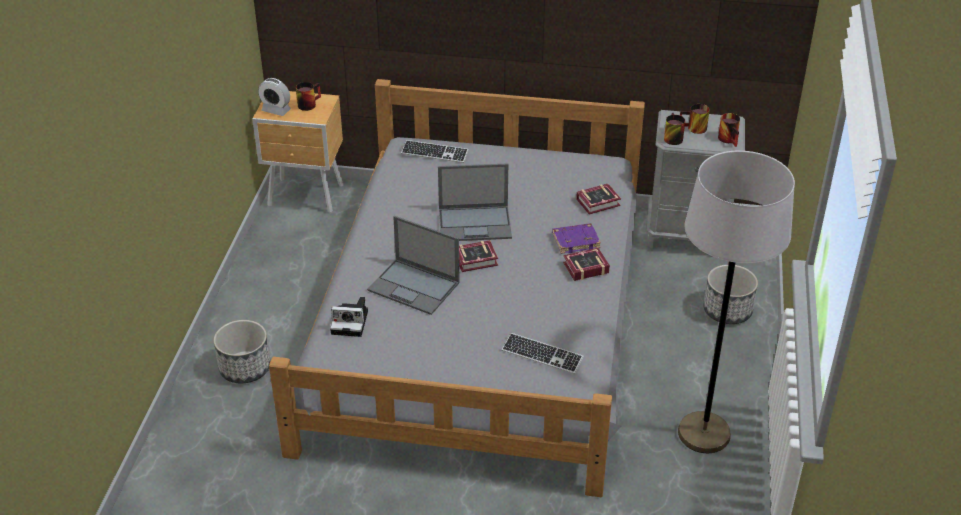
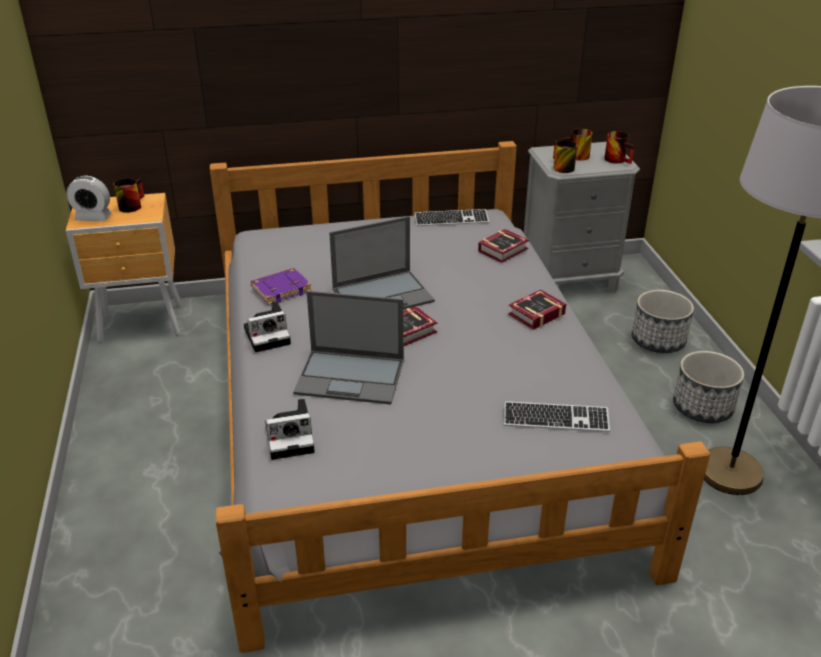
camera: 20 degrees left, 5 degrees down
(244, 368) = (137, 540): planter -> planter (702, 407)
(372, 239) = (269, 335): none -> camera
(434, 153) = (295, 237): keyboard -> keyboard (451, 220)
(576, 241) = (506, 290): purple book -> purple book (281, 289)

